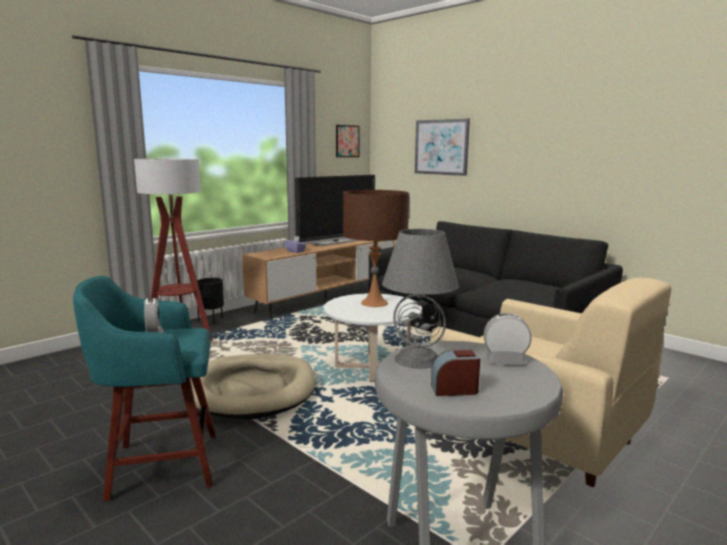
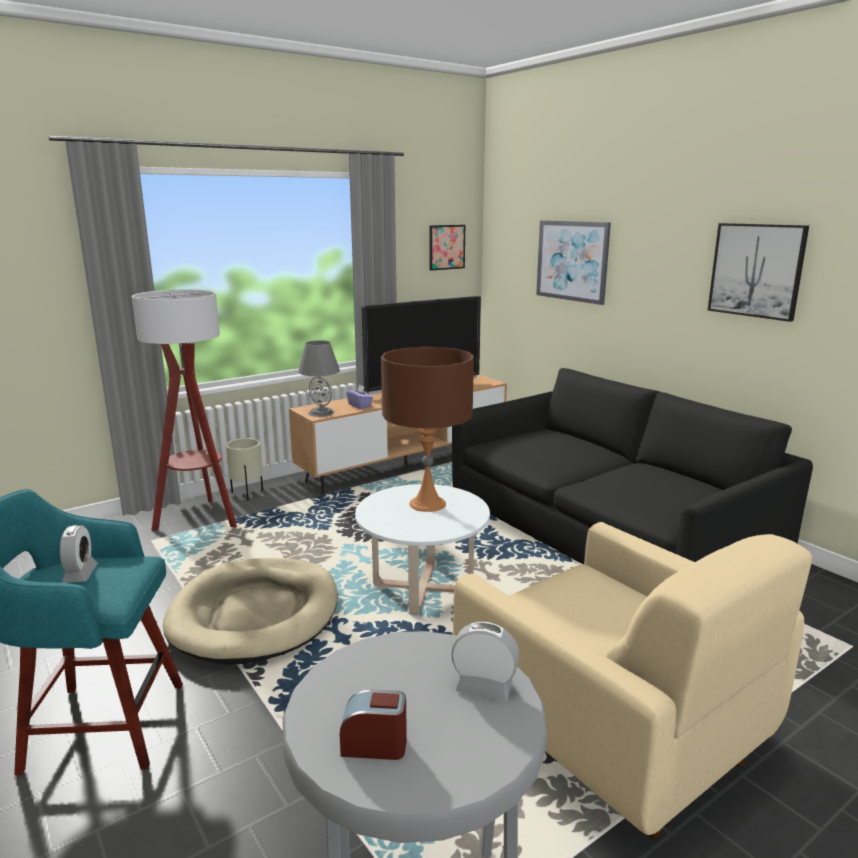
camera: 10 degrees right, 5 degrees up
(212, 321) = (247, 494): black planter -> beige planter
(418, 359) = (364, 669): grey table lamp -> grey table lamp (321, 412)
(575, 143) = (756, 270): none -> picture

